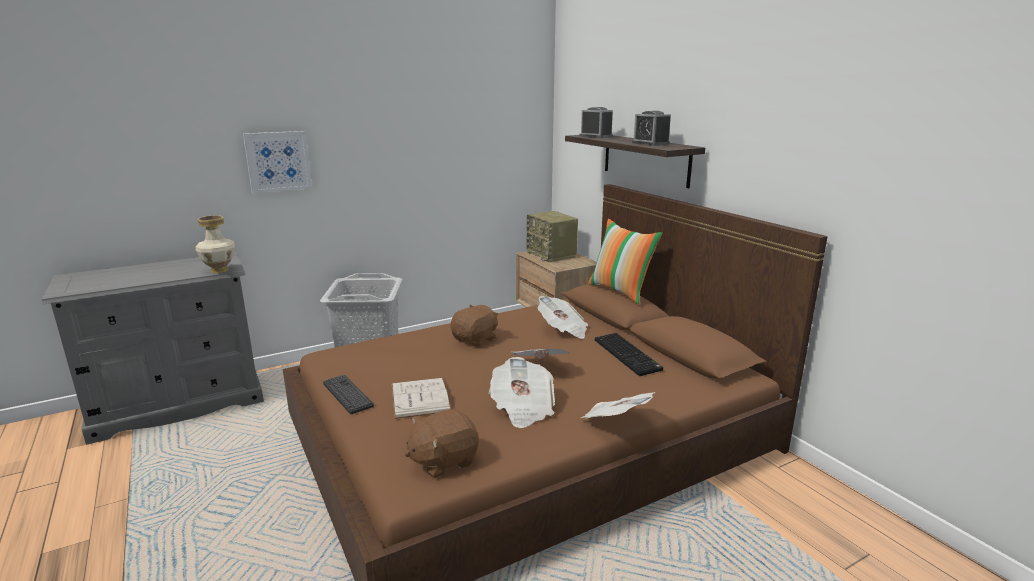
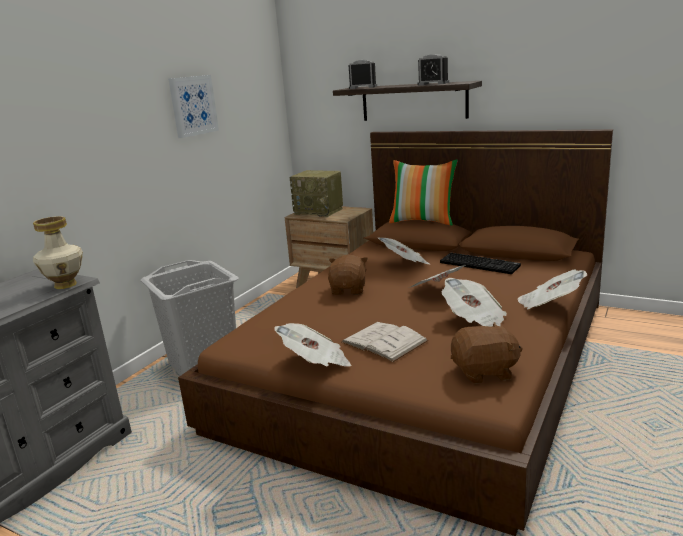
camera: 30 degrees left, 0 degrees up
(278, 161) = (65, 149): picture -> picture (193, 105)
(347, 394) = (316, 362): keyboard -> newspaper
(443, 460) = (484, 372): brown plush toy -> brown plush toy turned 120 degrees counterclockwise

